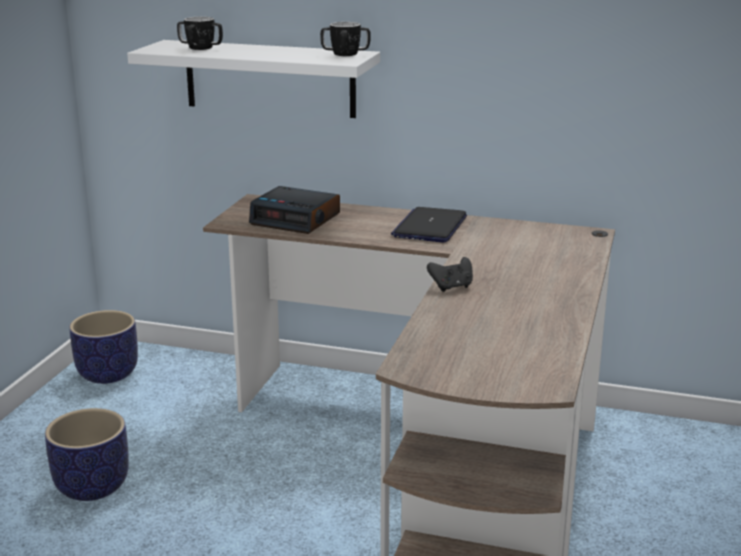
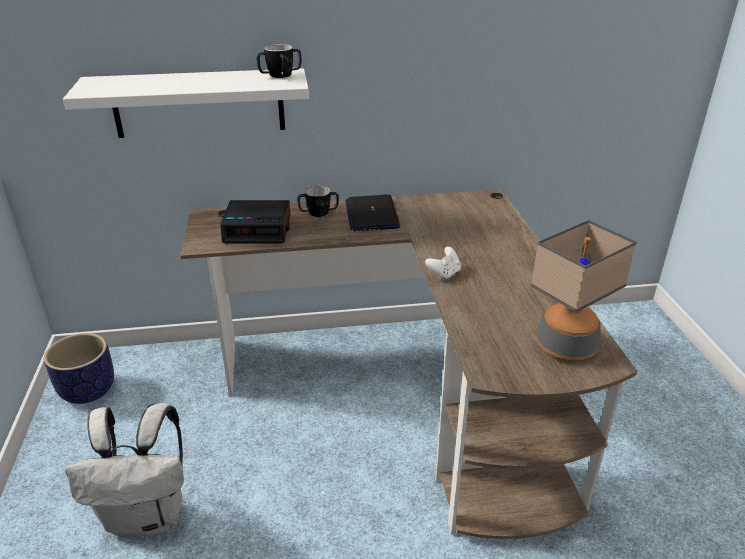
camera: 25 degrees left, 10 degrees up
(93, 486) = (148, 516): planter -> white backpack
(200, 48) = (134, 84): mug -> mug (318, 213)
(451, 287) = (444, 274): black game controller -> white game controller
(518, 365) = (566, 345): none -> table lamp

